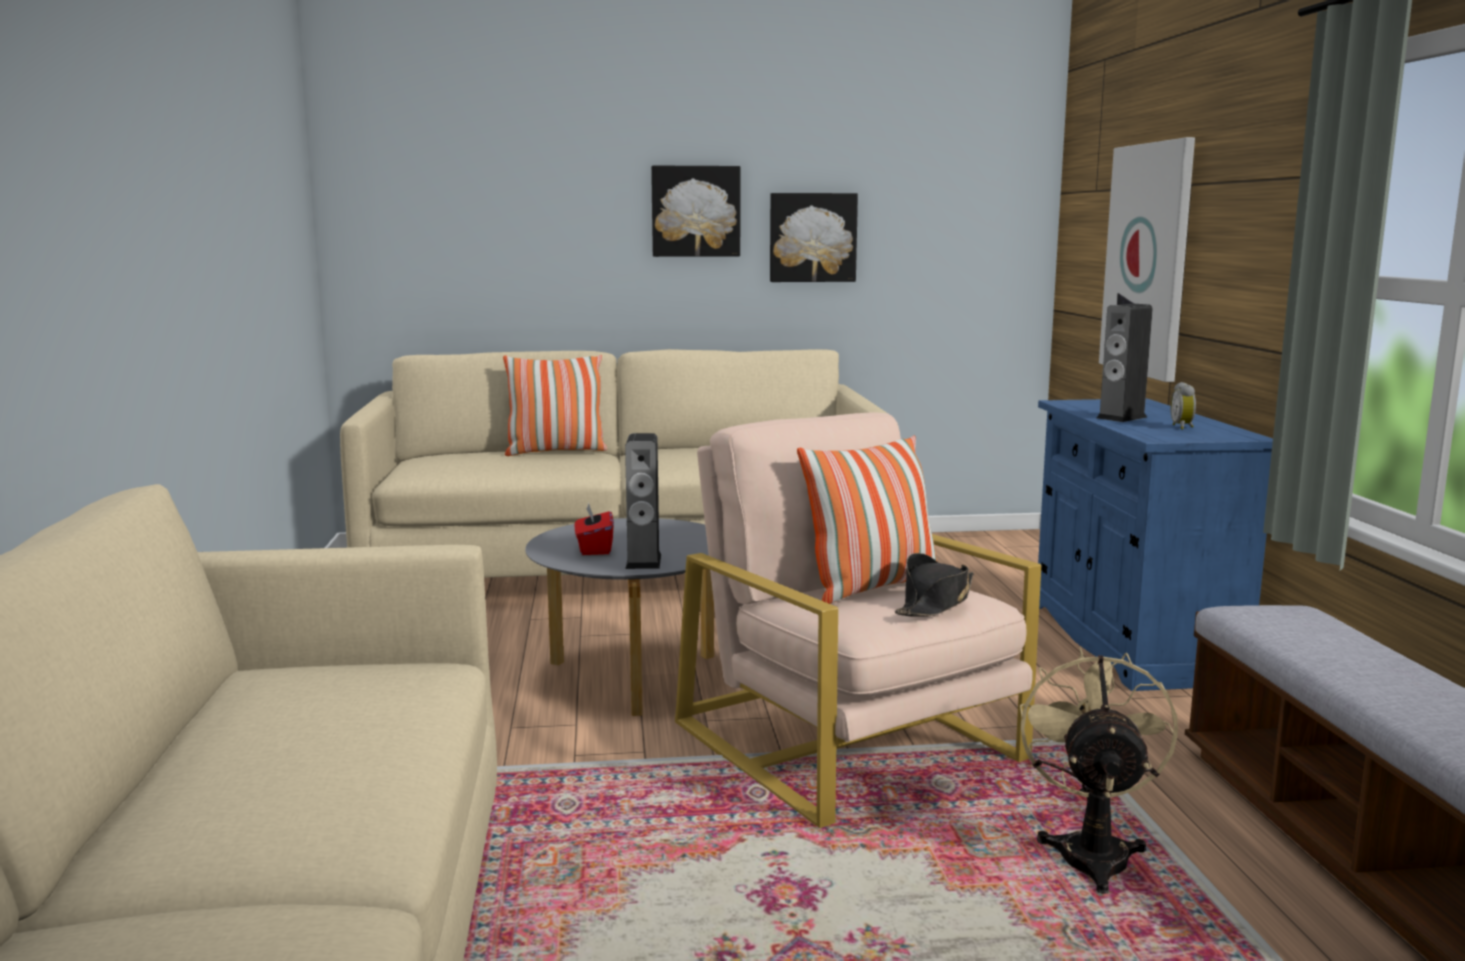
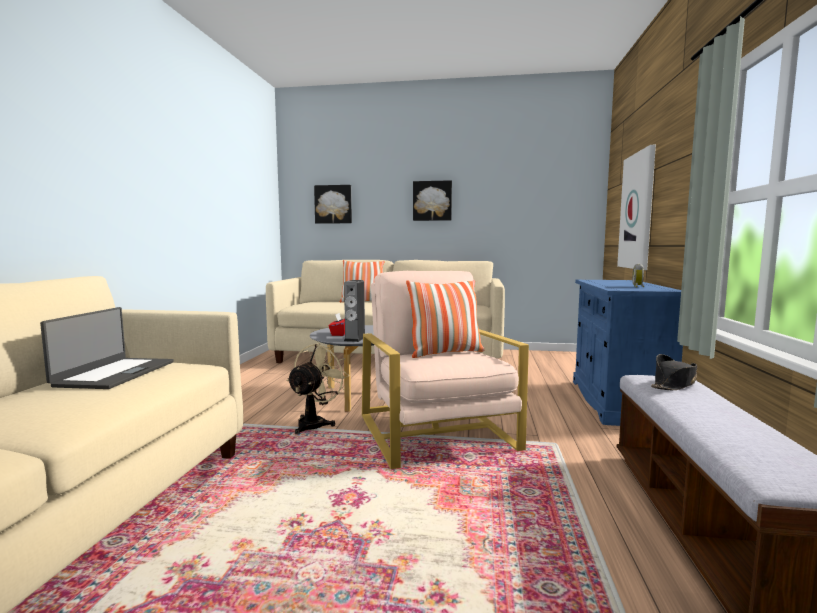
camera: 15 degrees right, 5 degrees down
(301, 711) = (115, 374): none -> laptop
(812, 237) = (485, 212): picture -> picture (333, 204)
(935, 603) = (467, 360): black hat -> black hat (674, 384)
(1091, 851) = (529, 500): beige fan -> beige fan (315, 423)
(1121, 417) = (609, 284): speaker -> none

